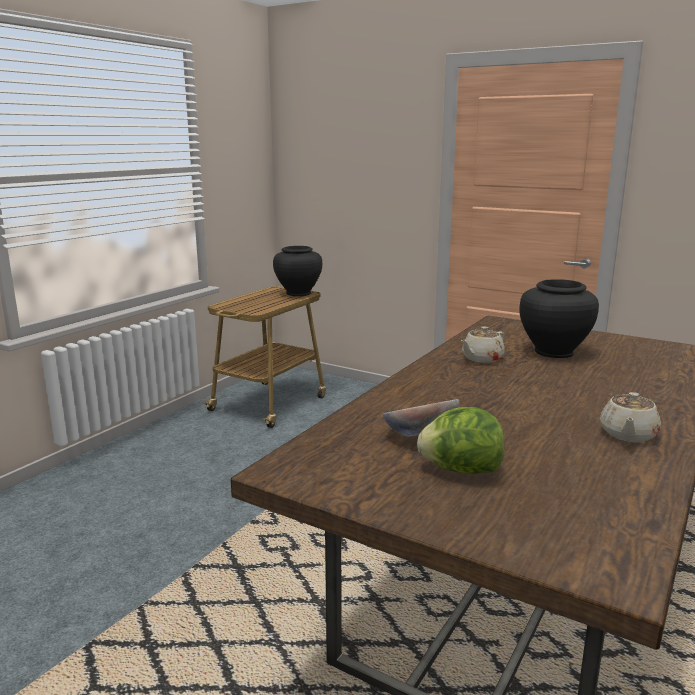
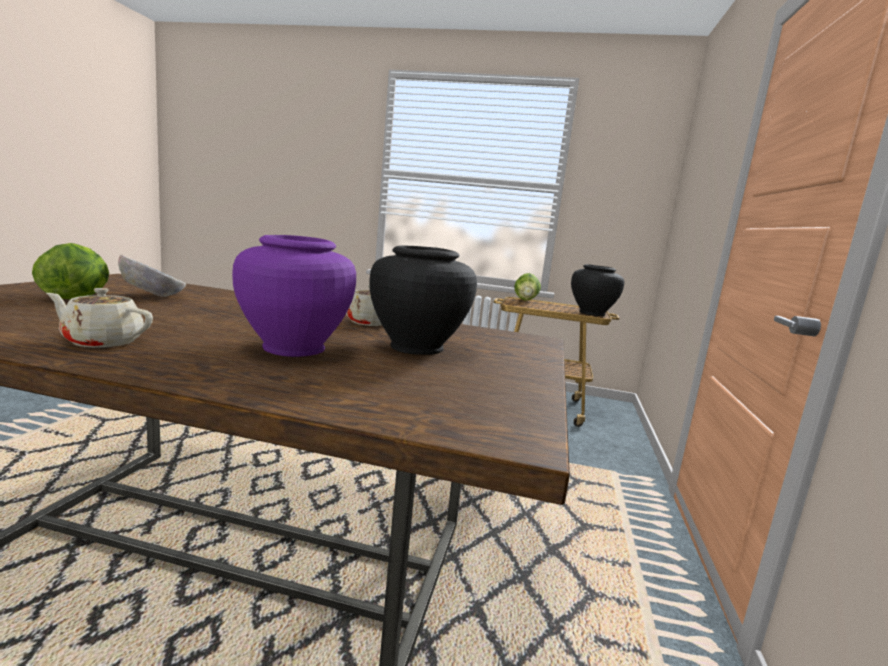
camera: 70 degrees right, 5 degrees down
(232, 303) = (525, 300): none -> lettuce
(589, 382) = (293, 348): none -> purple vase

